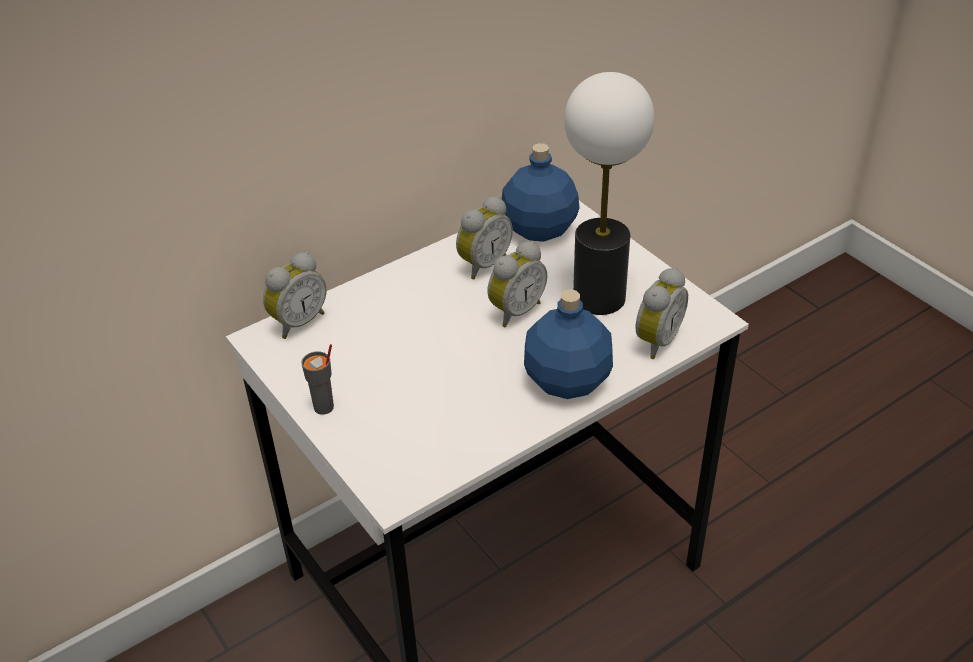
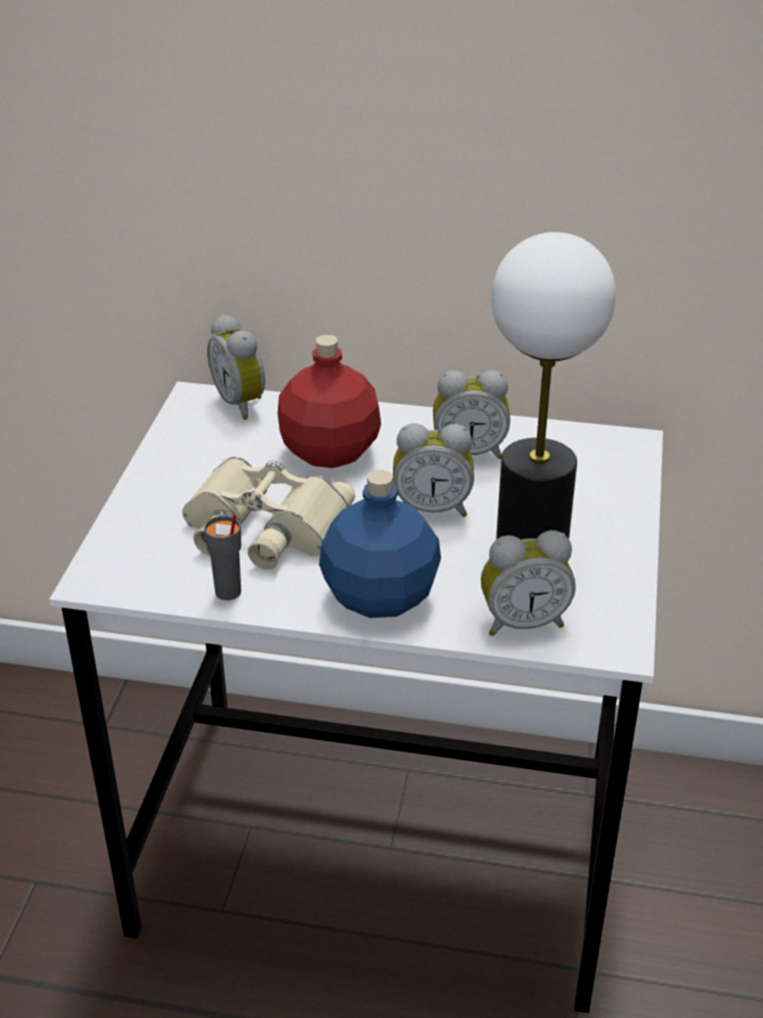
camera: 45 degrees right, 5 degrees down
(297, 322) = (243, 403): alarm clock -> alarm clock turned 60 degrees clockwise
(324, 407) = (156, 479): grey cup -> grey cup (228, 592)
(402, 316) = (329, 451): none -> red bottle
(439, 389) = (261, 527): none -> beige binoculars
(540, 228) = (577, 454): blue bottle -> none

